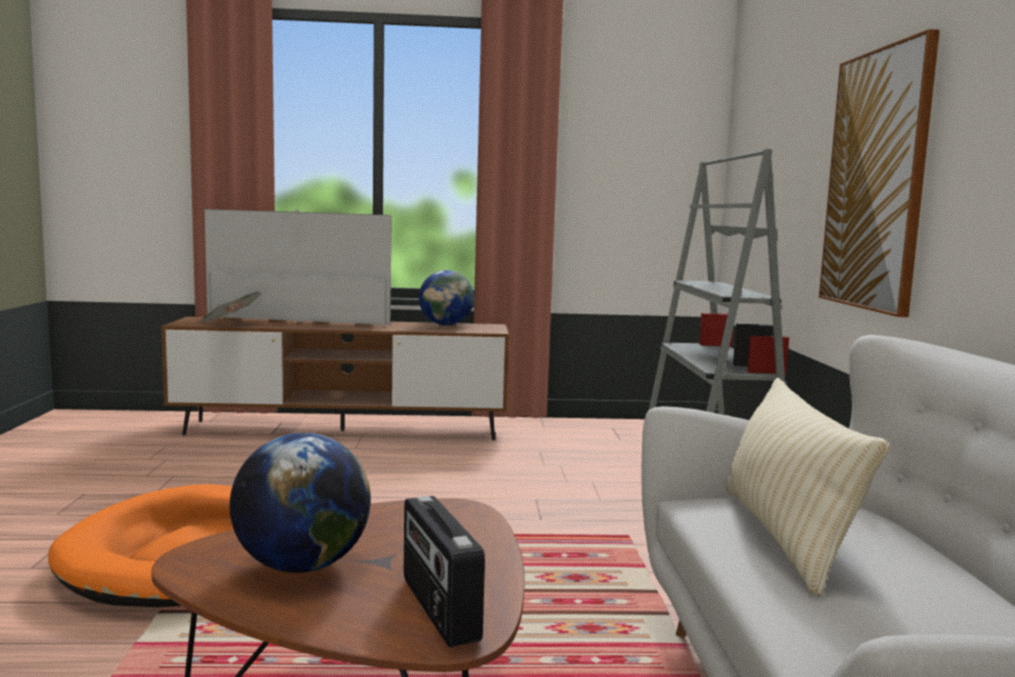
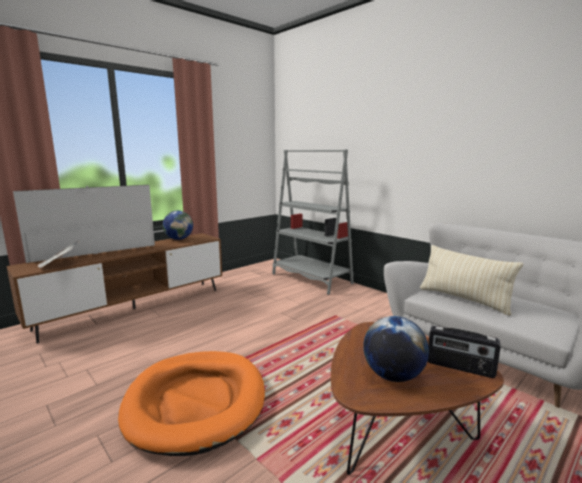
camera: 40 degrees left, 5 degrees up
(876, 180) = (393, 163): picture -> none

